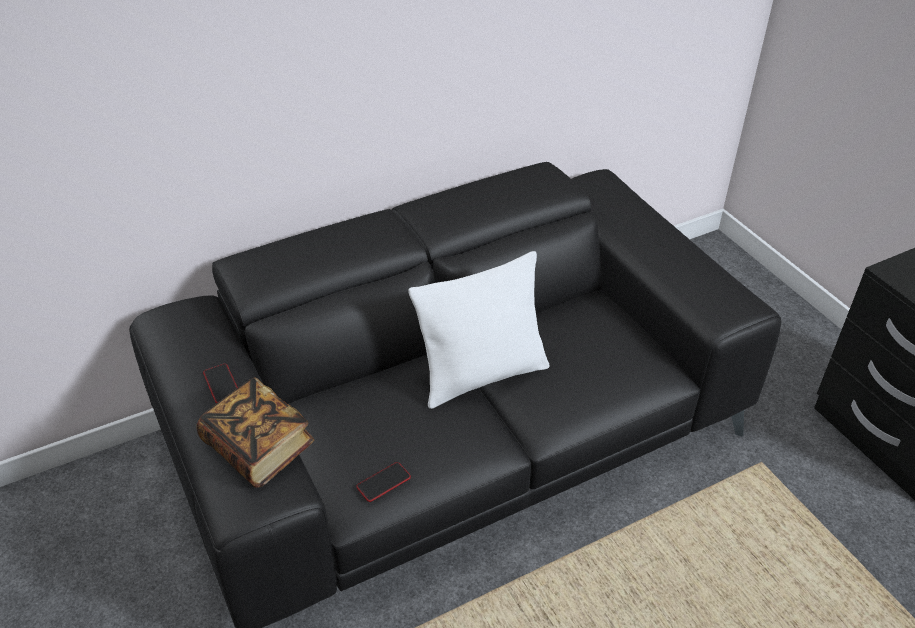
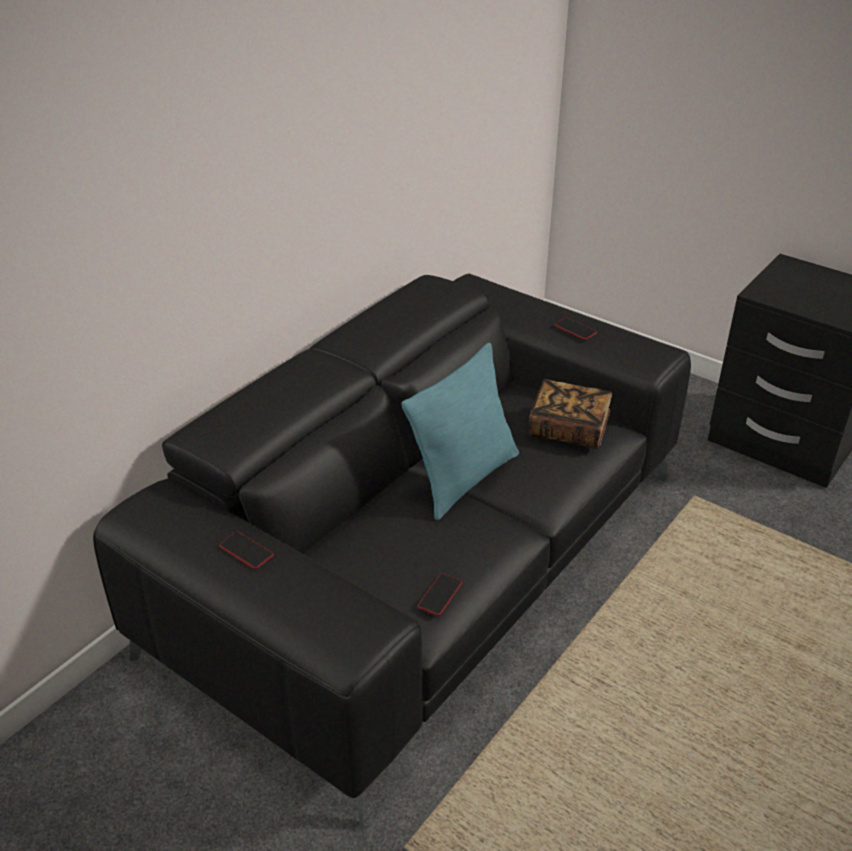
camera: 25 degrees left, 5 degrees down
(259, 447) = (328, 592): book -> book (569, 429)
(482, 375) = (464, 478): white pillow -> turquoise pillow
(669, 257) = (575, 329): none -> phone

